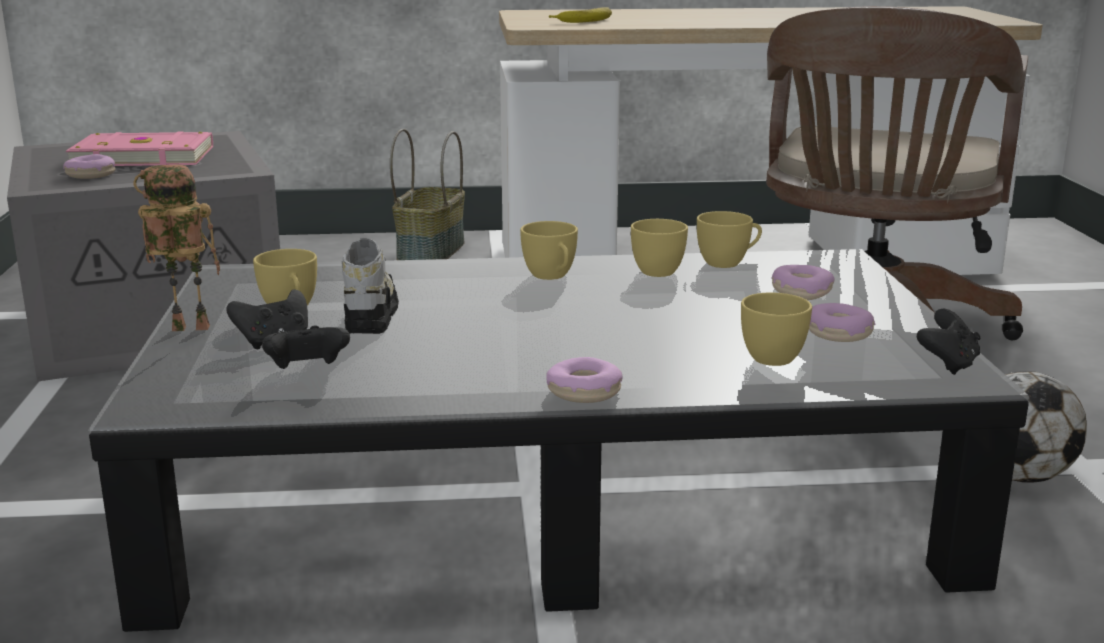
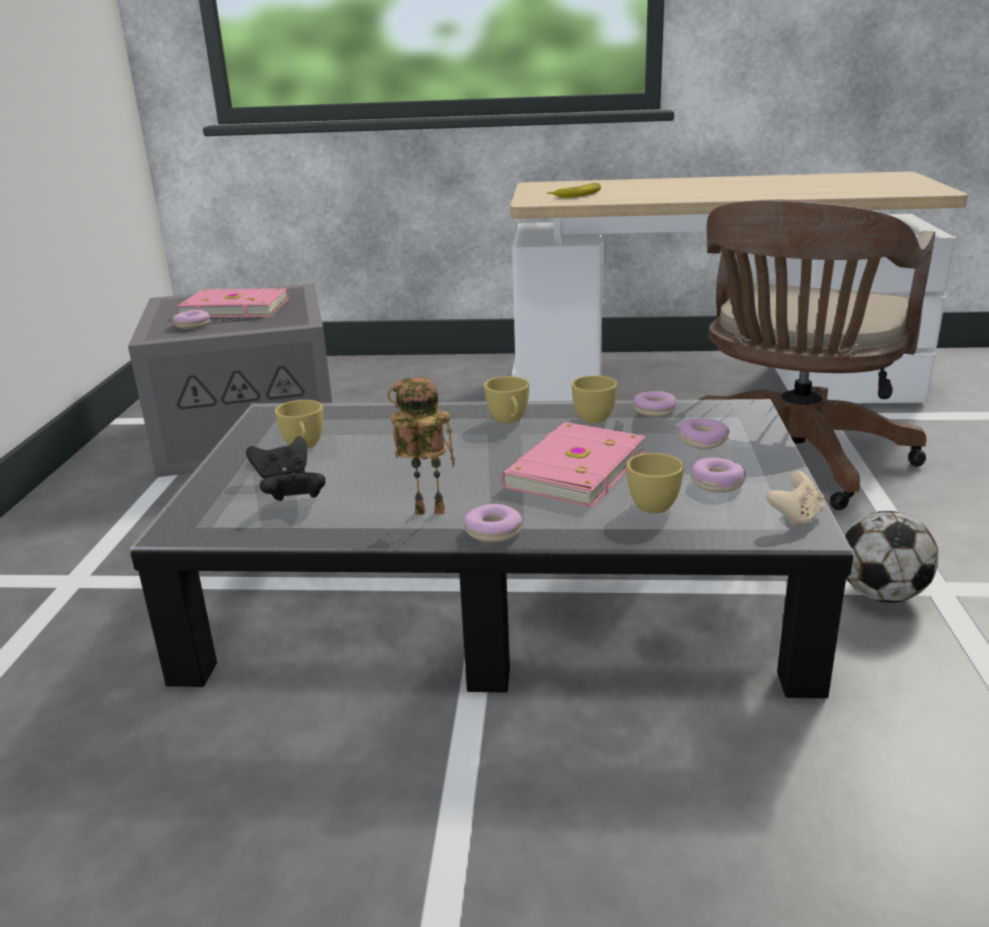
camera: 10 degrees right, 5 degrees up
(187, 330) = (224, 463): toy robot -> toy robot (427, 513)
(370, 315) = (359, 453): shoe -> none
(430, 251) = (465, 372): basket -> none
(655, 324) = (572, 469): none -> pink book
(728, 263) = (654, 410): yellow cup -> donut
(947, 365) = (795, 518): black game controller -> beige game controller

